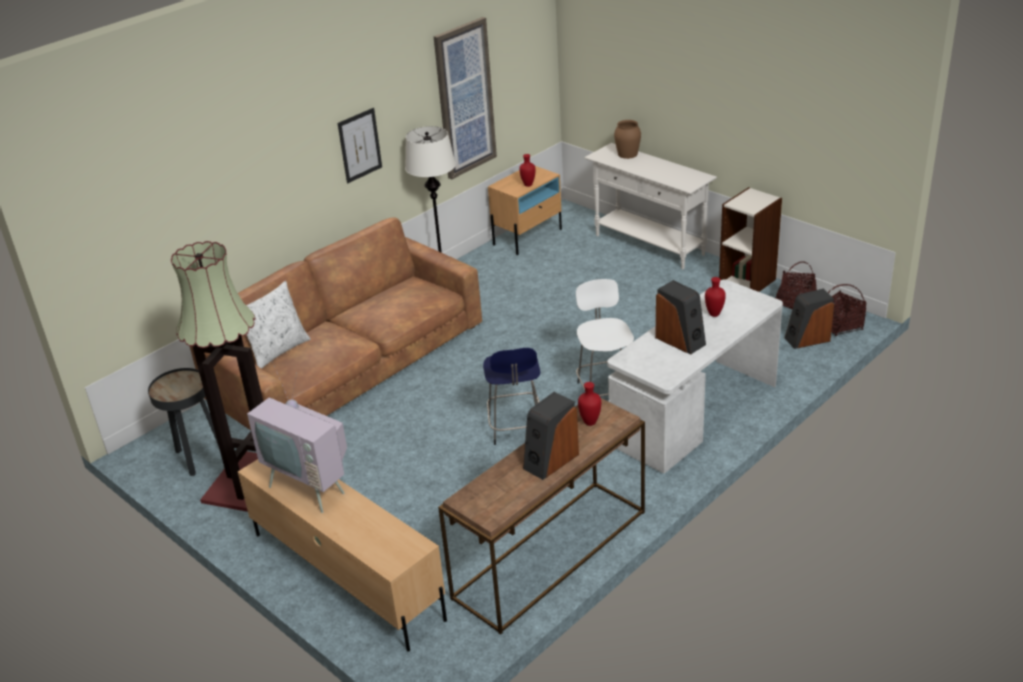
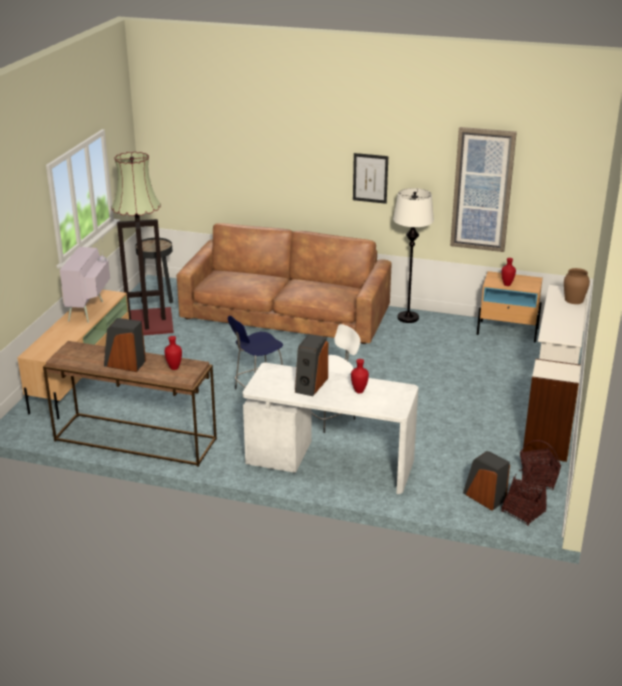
camera: 60 degrees right, 5 degrees down
(278, 351) = (237, 272): white pillow -> none

